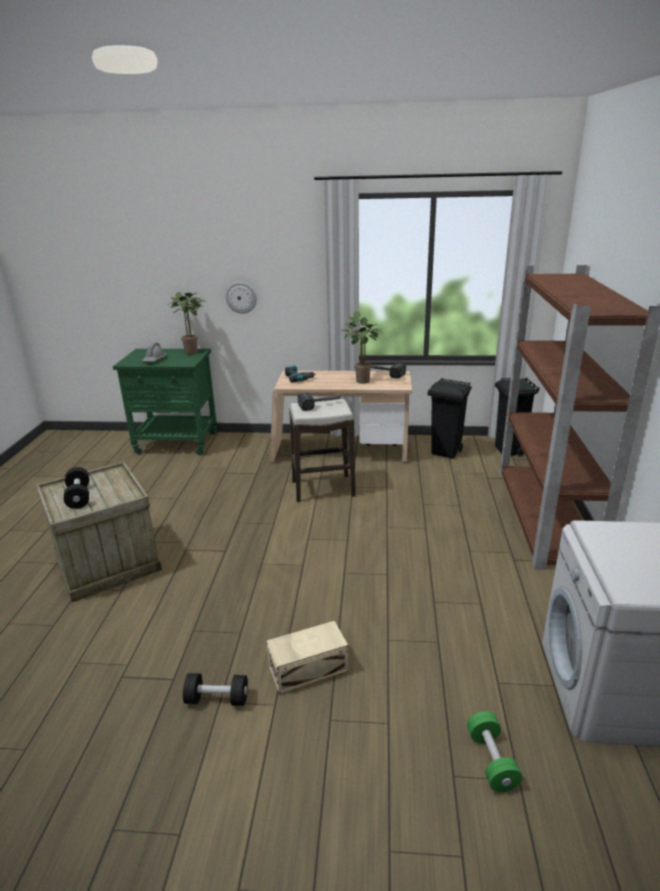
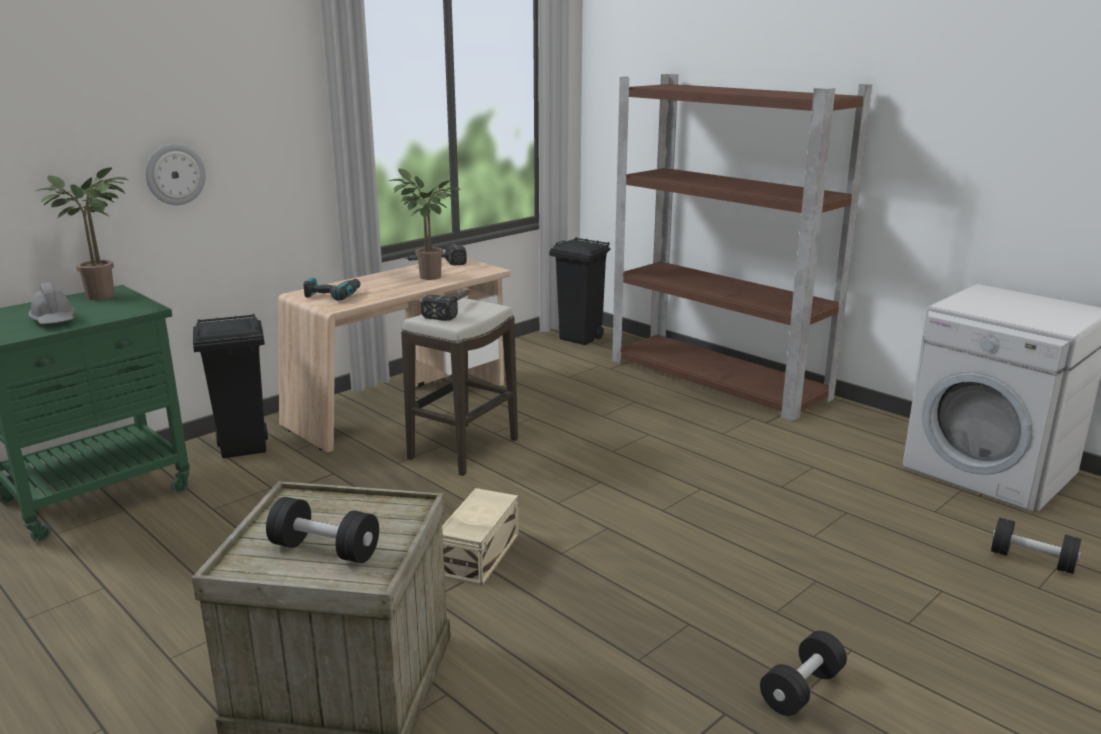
camera: 50 degrees left, 5 degrees down
(307, 669) = (810, 604): beige storage box -> beige storage box (477, 555)
(446, 452) = (523, 361): black trash can -> black trash can (244, 447)
(491, 760) = (1032, 560): green dumbbell -> black dumbbell

